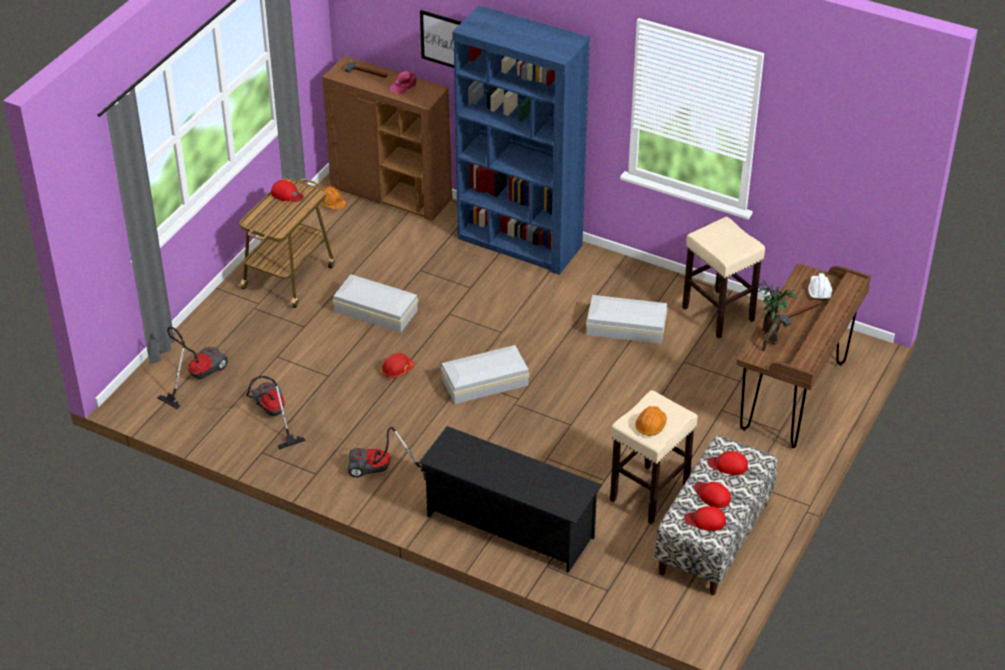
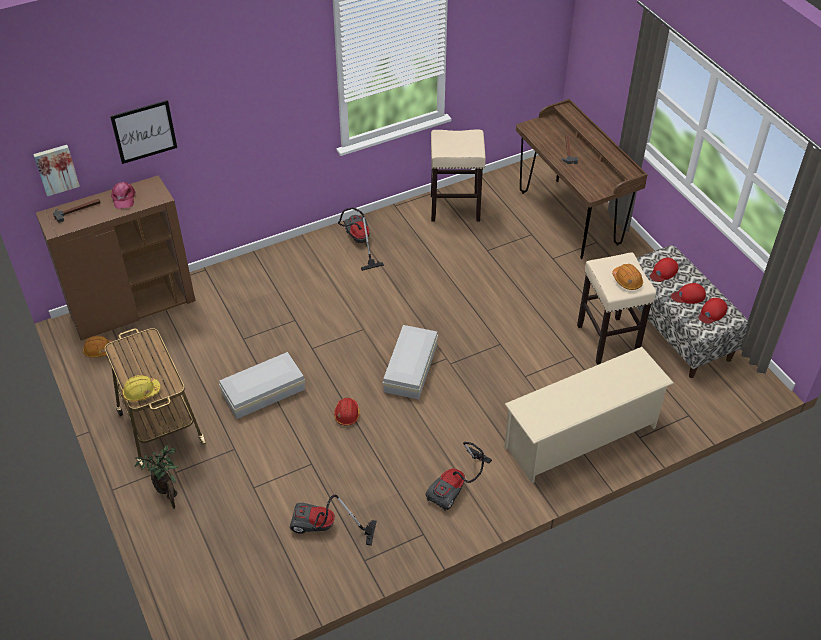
camera: 55 degrees left, 5 degrees up
(196, 376) = (221, 561): vacuum cleaner -> vacuum cleaner (358, 242)
(258, 219) = (141, 392): none -> yellow hard hat
(287, 194) = (129, 355): red cap -> none
(370, 29) = (56, 169): none -> picture
(509, 526) = (581, 437): black shoe rack -> beige shoe rack
(519, 243) = (274, 266): blue bookcase -> none
(627, 327) = (425, 259): white storage box -> none
(770, 340) = (584, 177): potted plant -> potted plant (168, 494)
(819, 290) = (553, 130): white hard hat -> none

